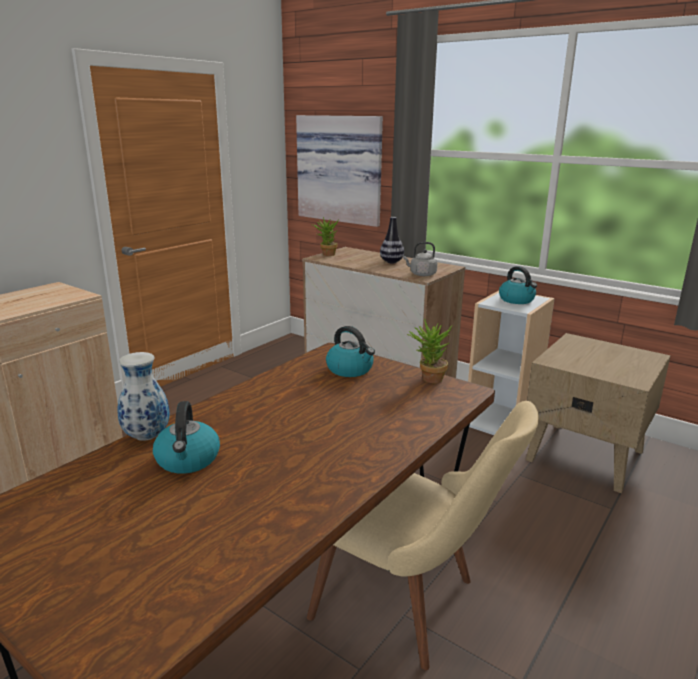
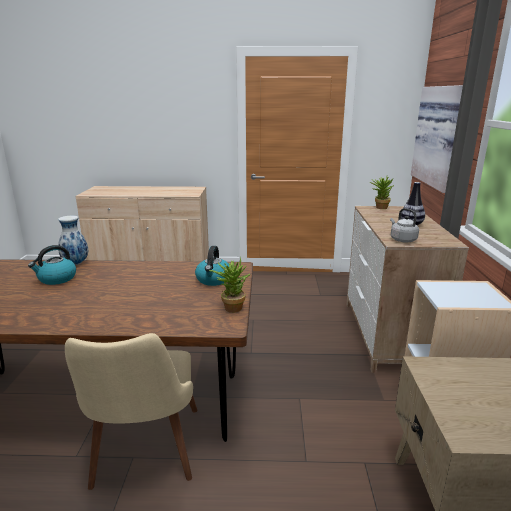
camera: 55 degrees right, 0 degrees up
(517, 300) = (467, 294): kettle -> none

